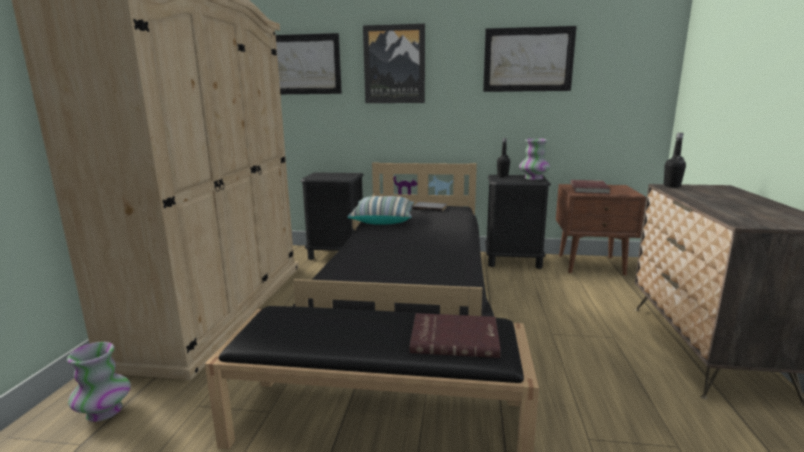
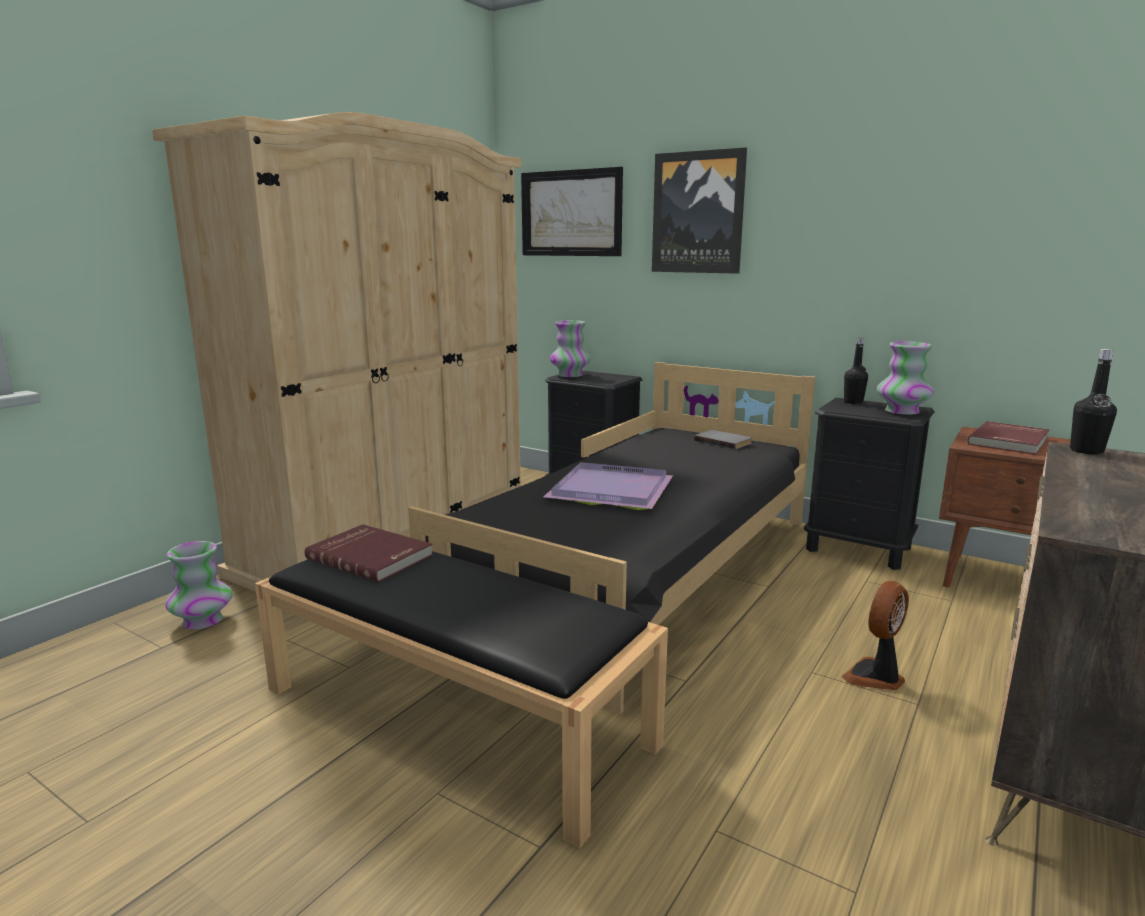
camera: 25 degrees right, 0 degrees up
(315, 176) = (570, 375): none -> vase
(382, 220) = (631, 450): pillow -> none
(404, 247) = (612, 491): none -> purple tray
(454, 337) = (530, 619): red book -> red book (371, 556)
(528, 60) = (918, 204): picture -> none
(583, 328) = (875, 677): none -> fan

